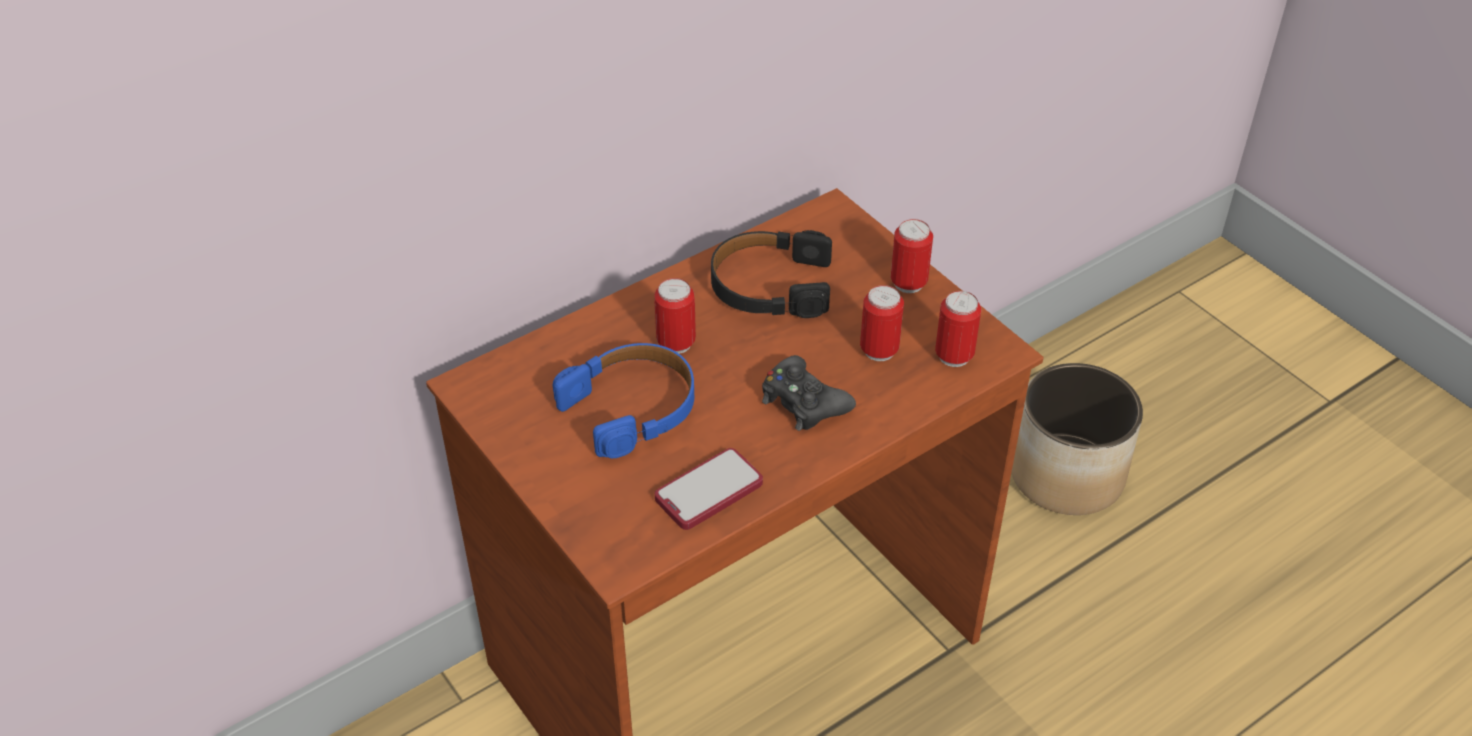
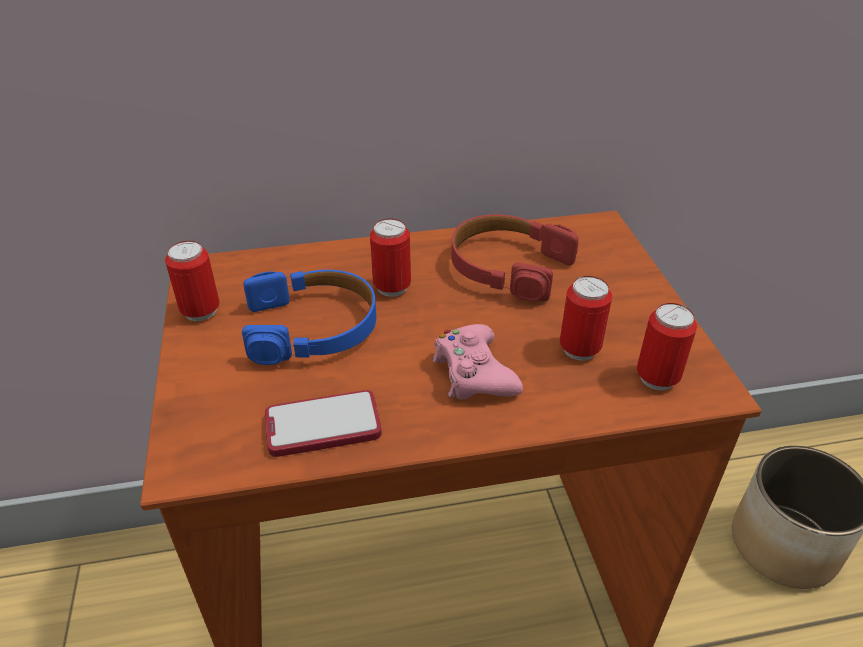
camera: 25 degrees right, 5 degrees down
(770, 286) = (508, 266): black headphones -> red headphones
(803, 402) = (473, 373): black game controller -> pink game controller
(908, 283) = (643, 299): can -> can (200, 311)

